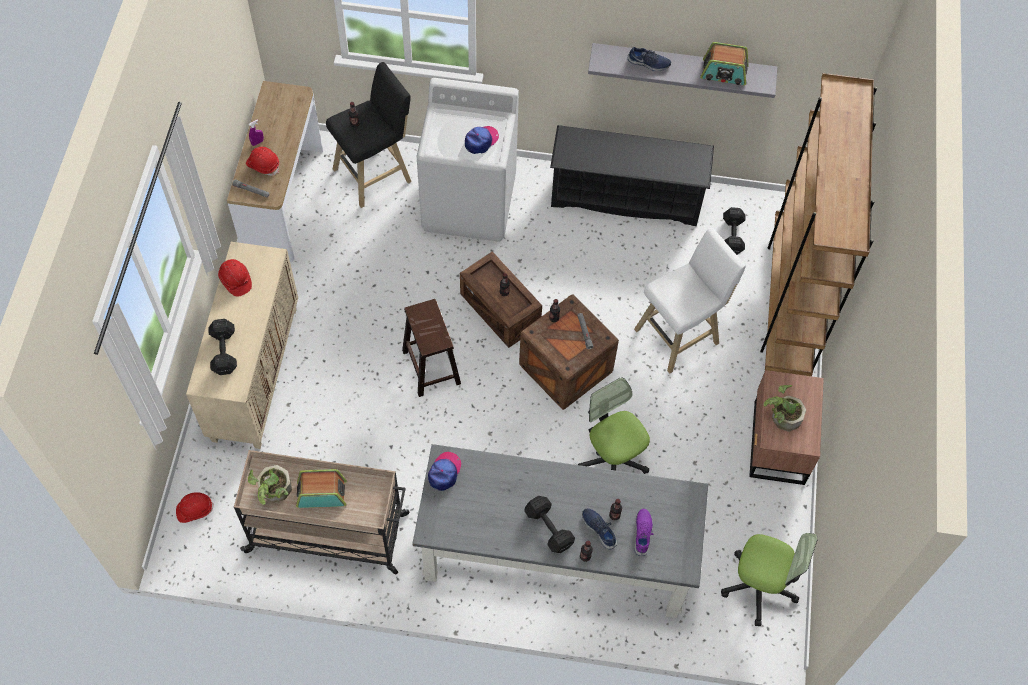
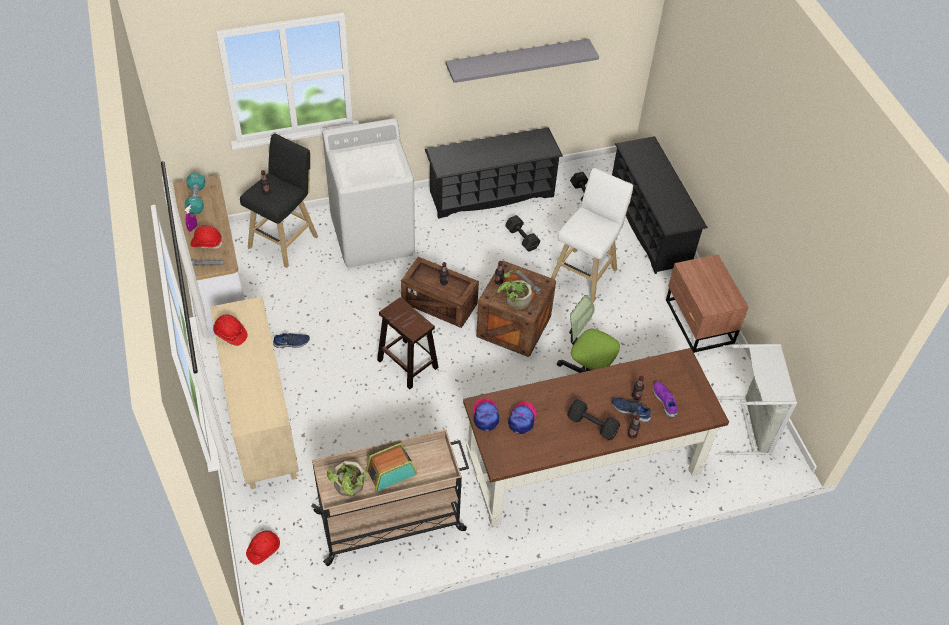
camera: 25 degrees left, 10 degrees down
(224, 351) = (249, 390): black dumbbell -> black dumbbell (521, 238)
(276, 109) = (196, 199): none -> turquoise dumbbell
(481, 141) = (384, 164): cap -> cap (522, 419)
(555, 554) = (583, 464): grey desk -> brown desk
(648, 63) = (495, 62): blue shoe -> blue shoe (291, 343)
(724, 73) = (554, 53): radio -> none
(759, 586) = (745, 426): office chair -> grey laundry basket
(782, 416) = (705, 290): potted plant -> potted plant (514, 300)
(789, 302) = (650, 225): brown bookcase -> black shoe rack

